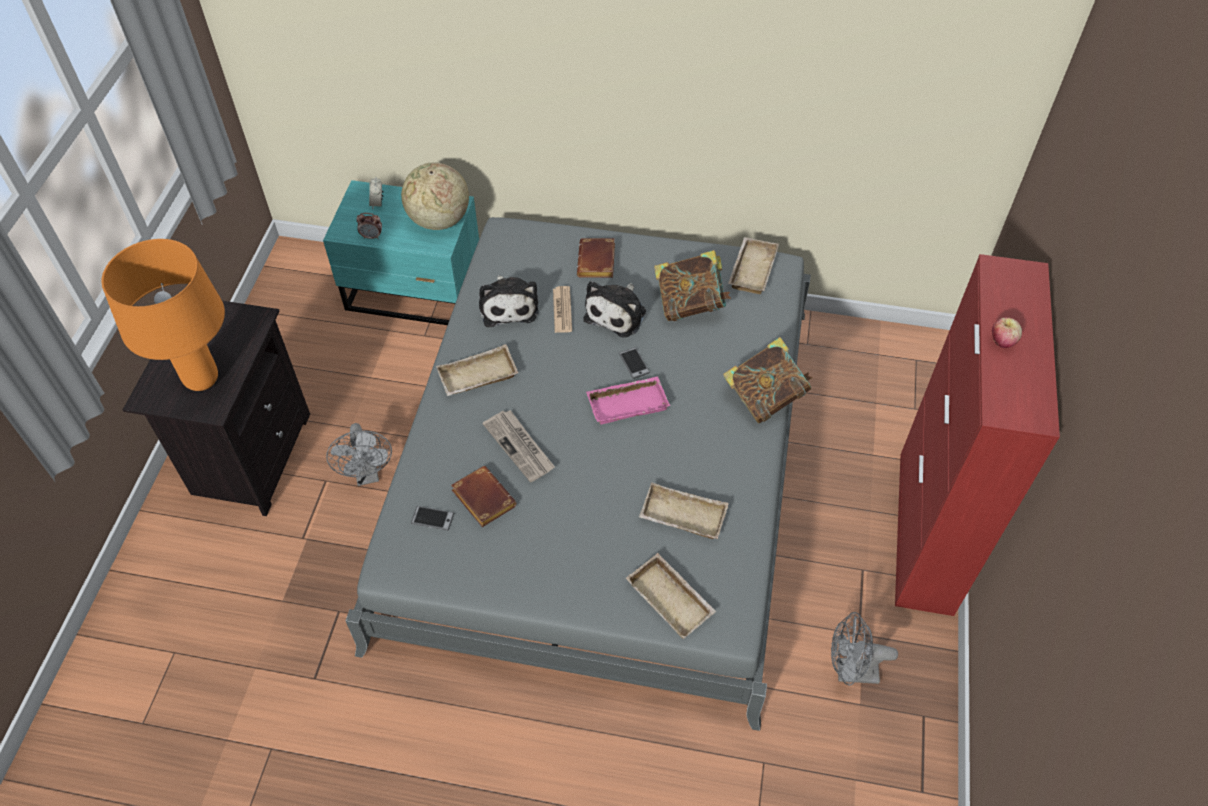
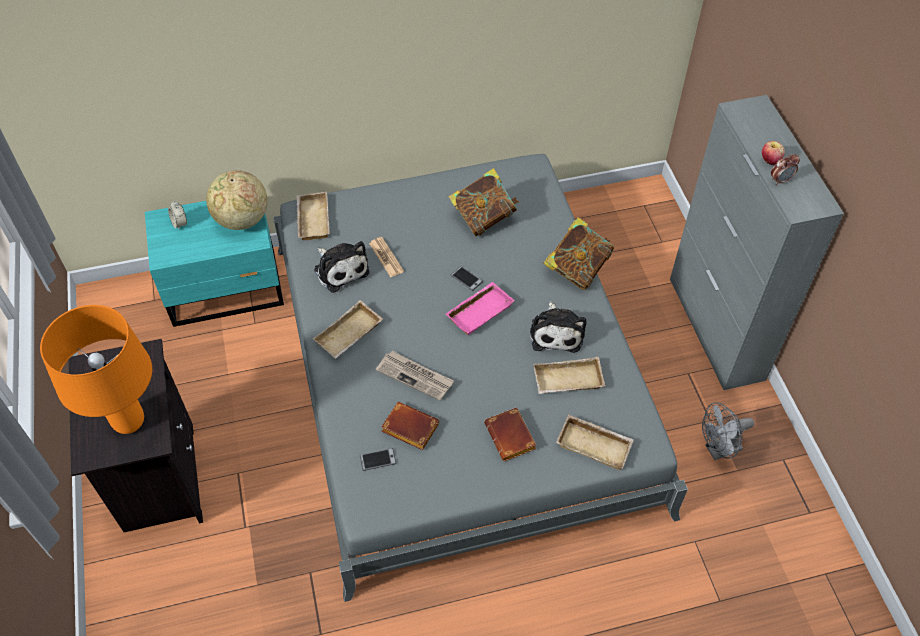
camera: 25 degrees left, 0 degrees up
(367, 474) = (271, 454): grey fan -> none
(372, 236) = (192, 253): alarm clock -> alarm clock (780, 180)
(598, 262) = (392, 210): brown book -> brown book (512, 437)
(617, 313) = (431, 244): plush toy -> plush toy (556, 332)
(751, 268) = (514, 175): beige tray -> beige tray (312, 219)
(925, 532) = (716, 329): red cabinet -> grey cabinet

